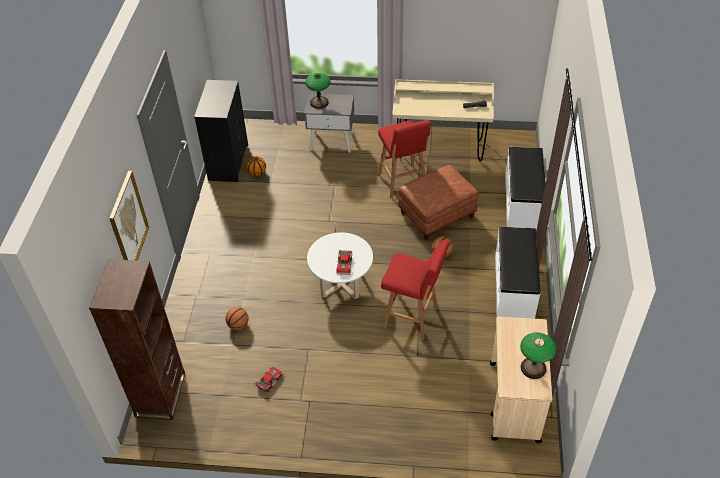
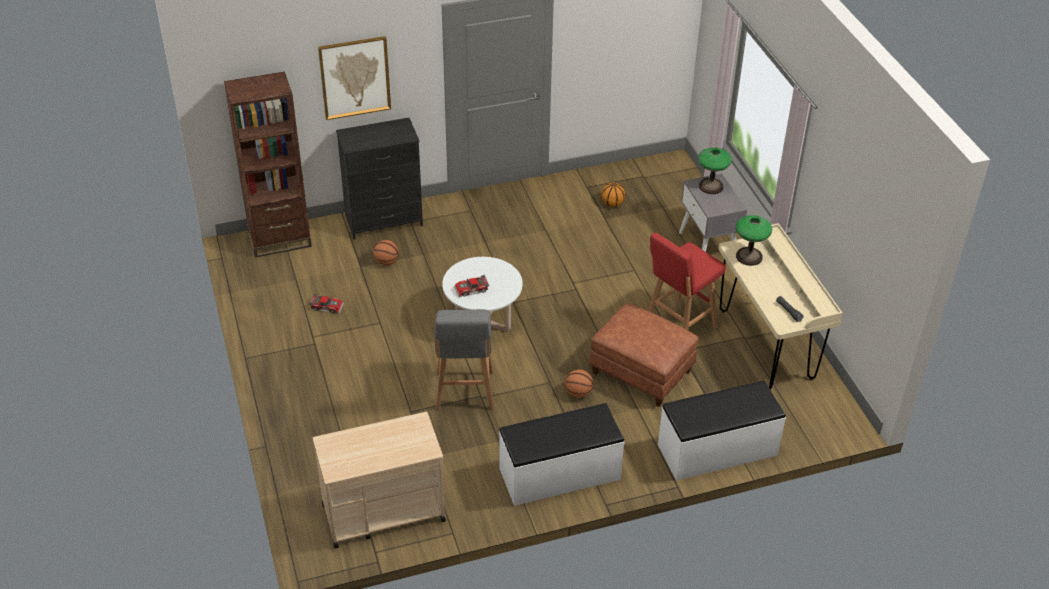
camera: 65 degrees right, 5 degrees down
(229, 162) = (614, 177): black dresser -> black dresser (384, 221)
(412, 317) = (464, 393): red stool -> grey stool
(533, 368) = (363, 458): table lamp -> table lamp (749, 257)

